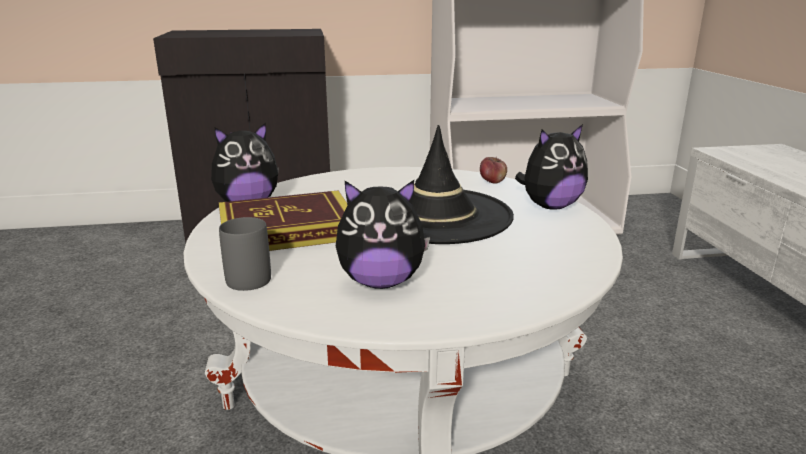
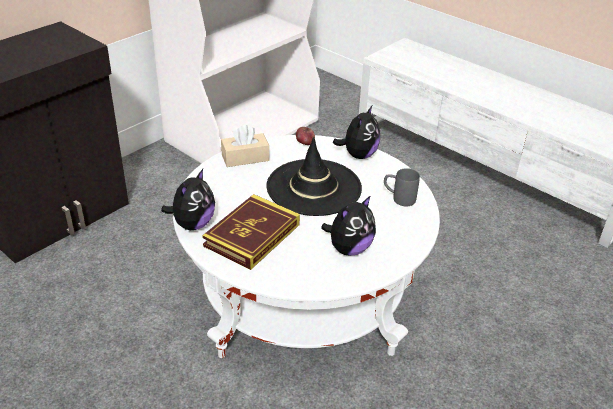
camera: 40 degrees left, 15 degrees up
(244, 276) = (282, 277): grey mug -> grey mug (398, 198)
(399, 176) = (245, 158): none -> beige tissue box

